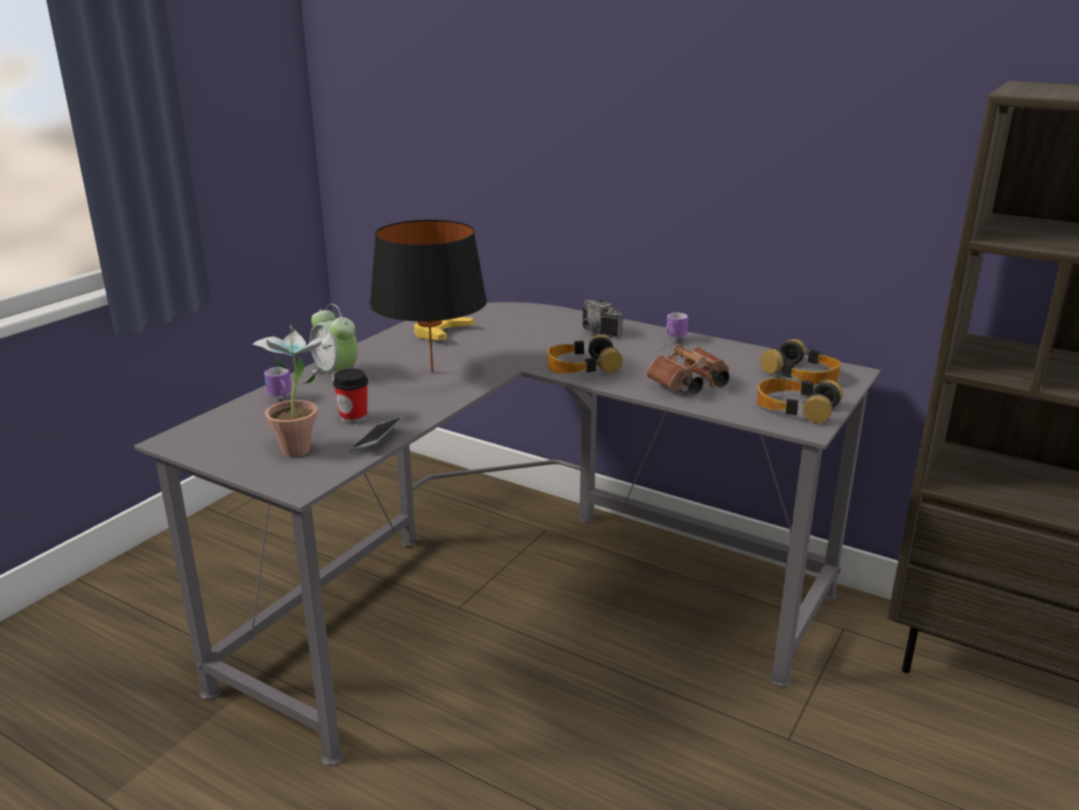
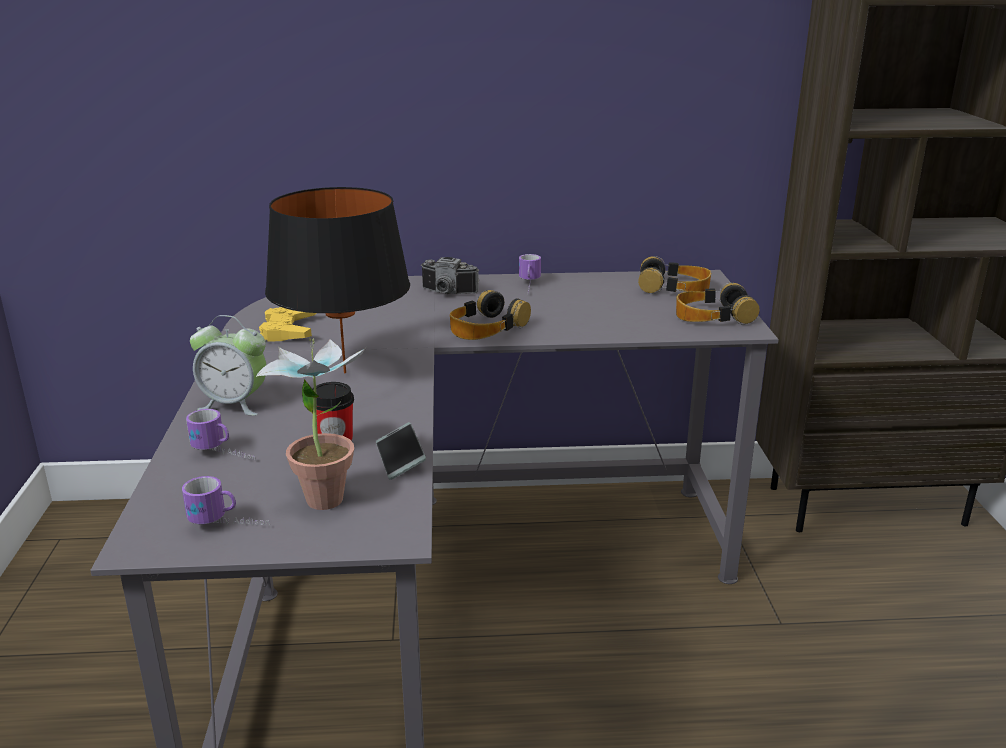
camera: 35 degrees left, 0 degrees up
(227, 446) = (229, 525): none -> mug
(687, 386) = (604, 320): brown binoculars -> none

